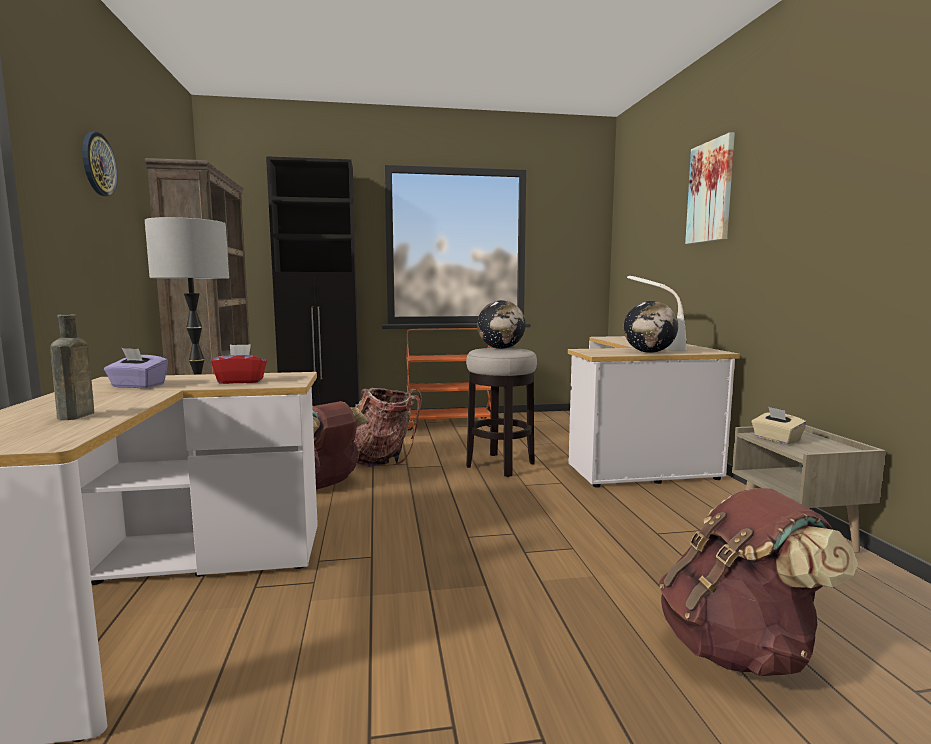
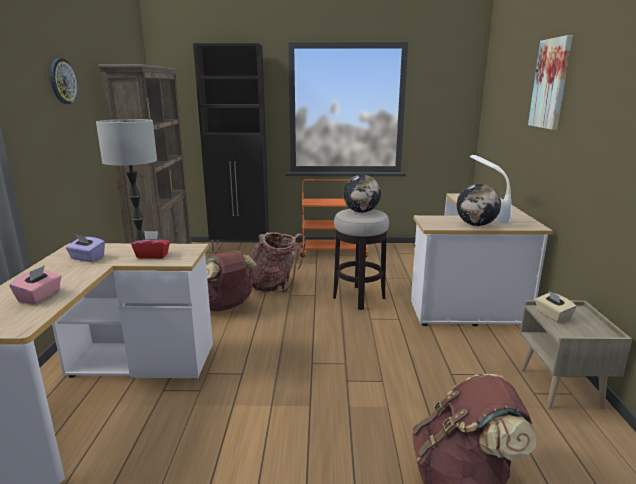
camera: 10 degrees right, 10 degrees up
(74, 416) = (40, 297): brown bottle -> pink tissue box

